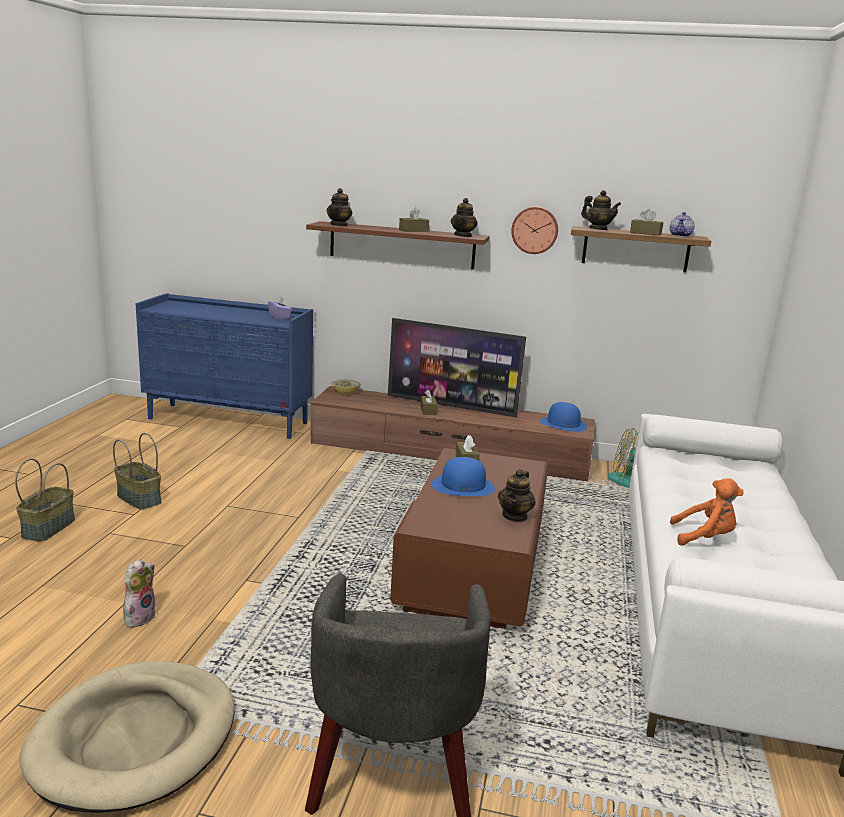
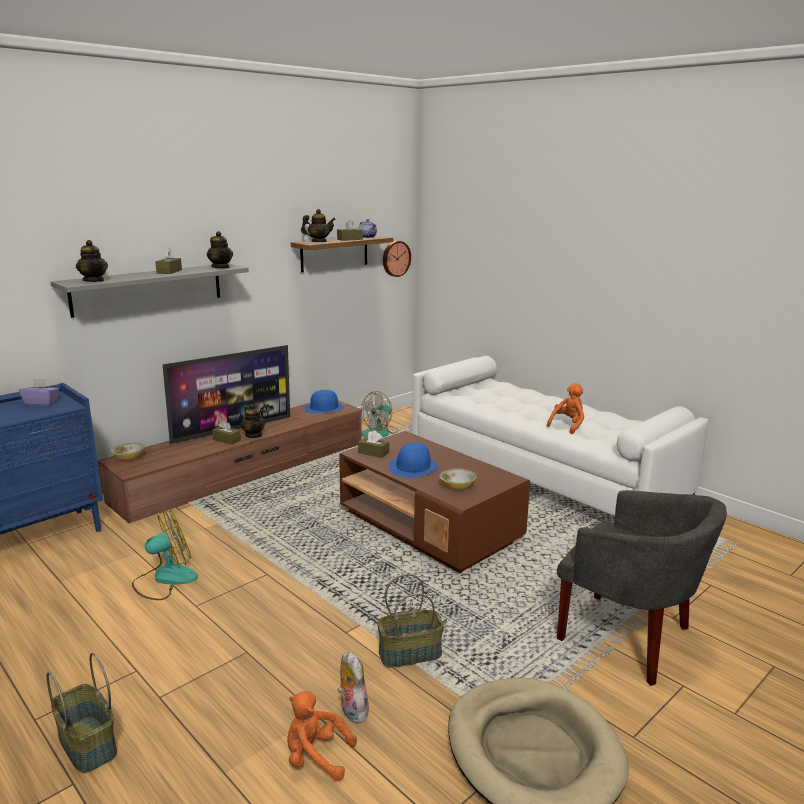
camera: 55 degrees left, 0 degrees up
(74, 618) = (315, 757): none -> orange plush toy
(140, 498) = (104, 658): basket -> basket (410, 653)
(250, 482) = (165, 579): none -> fan
(402, 245) = (148, 289): brown shelf -> grey shelf
(448, 517) = (457, 487): none -> bowl
(515, 516) = (476, 466): teapot -> teapot (254, 435)
(535, 230) = (263, 251): wall clock -> wall clock (395, 258)

